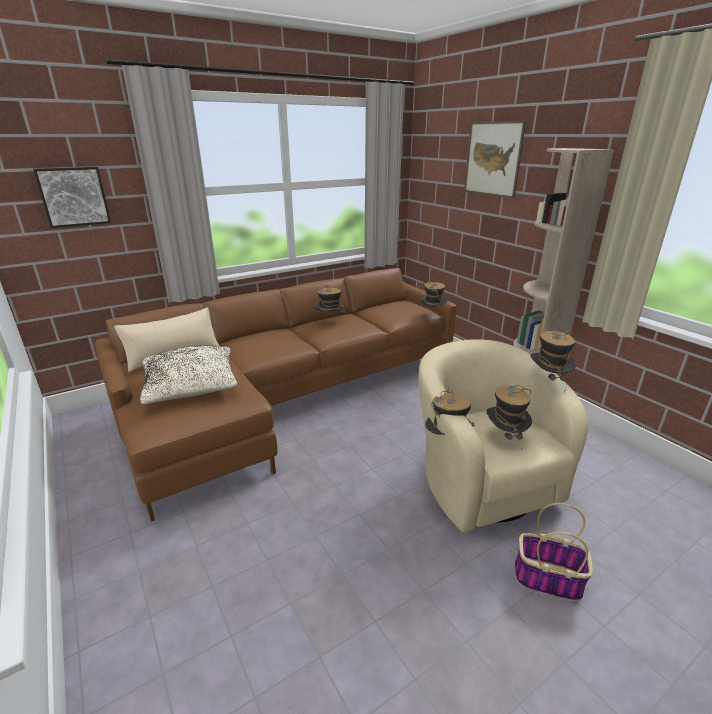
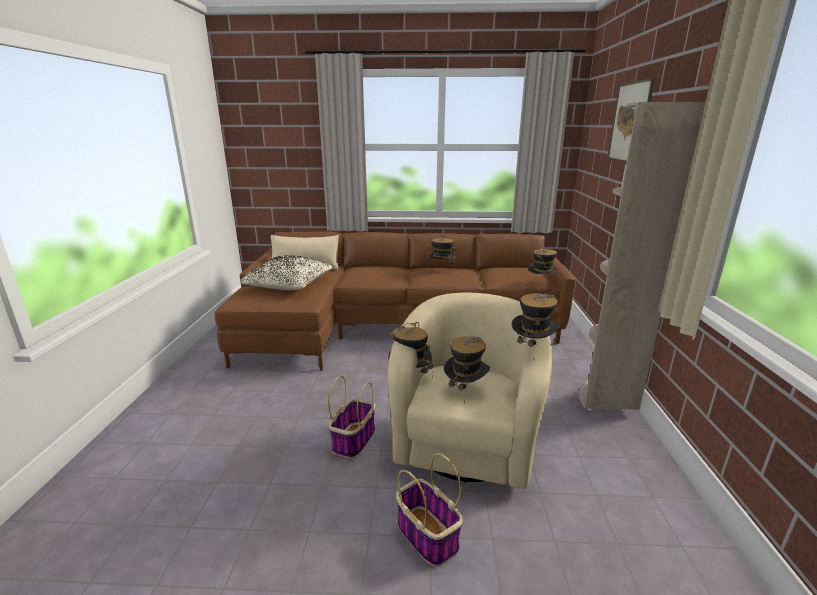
camera: 35 degrees right, 5 degrees down
(74, 196) = (278, 145): picture -> none
(395, 530) = (354, 439): none -> basket

